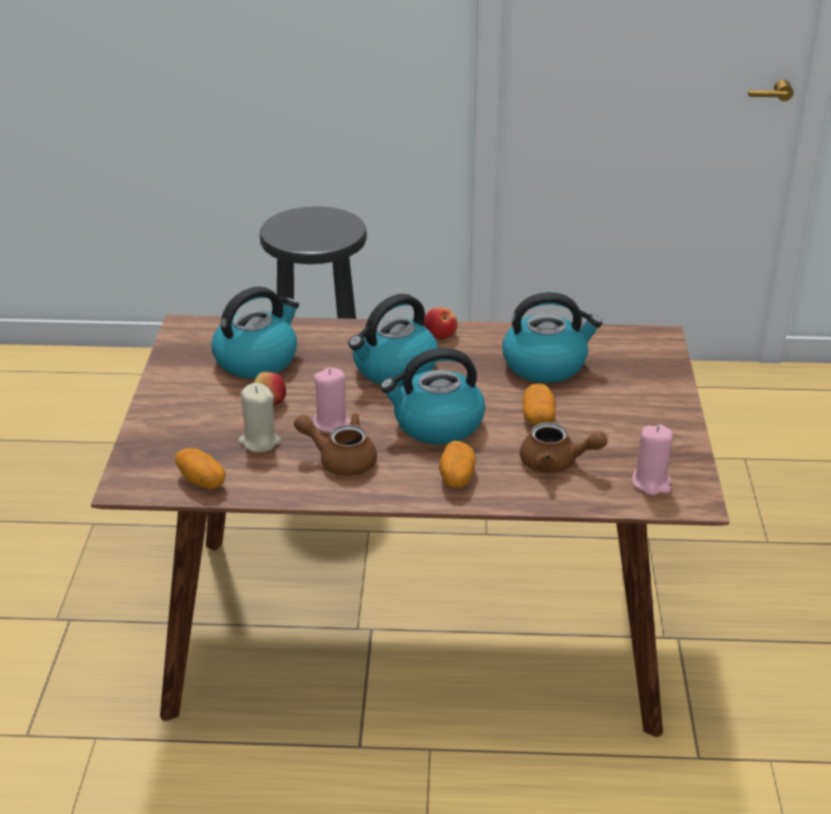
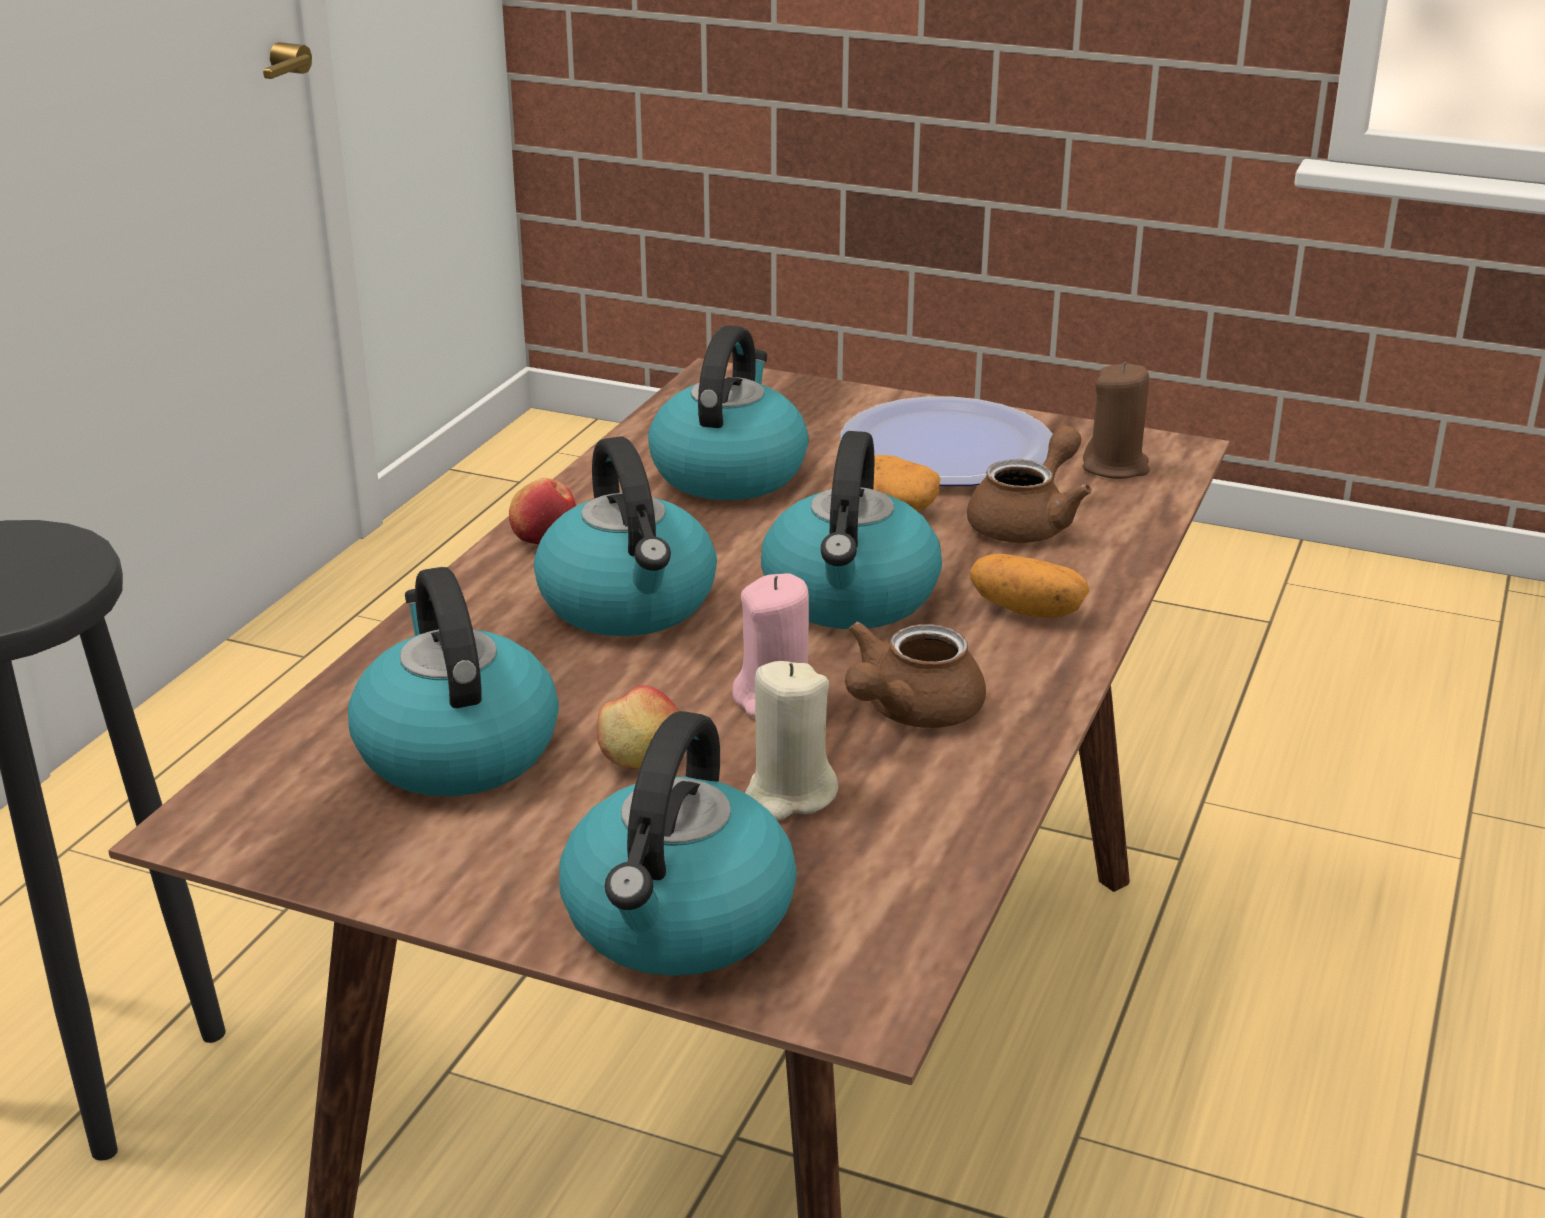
camera: 70 degrees left, 5 degrees down
(164, 434) = (678, 921): none -> kettle
(202, 481) = (899, 891): potato -> none
(629, 423) = (947, 448): none -> plate
(651, 483) = (1115, 467): pink candle -> brown candle

